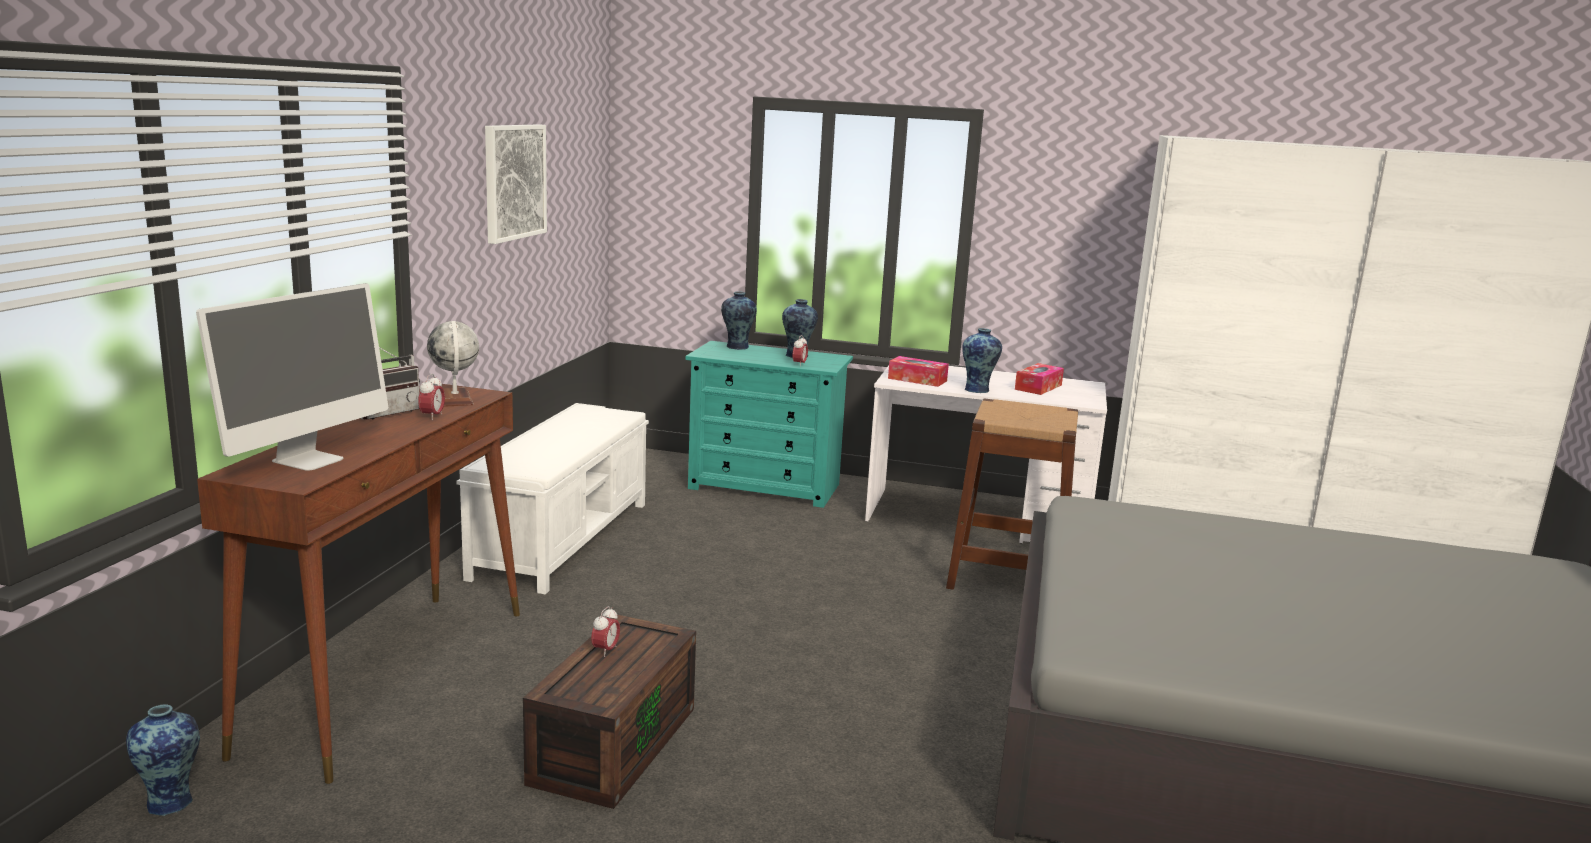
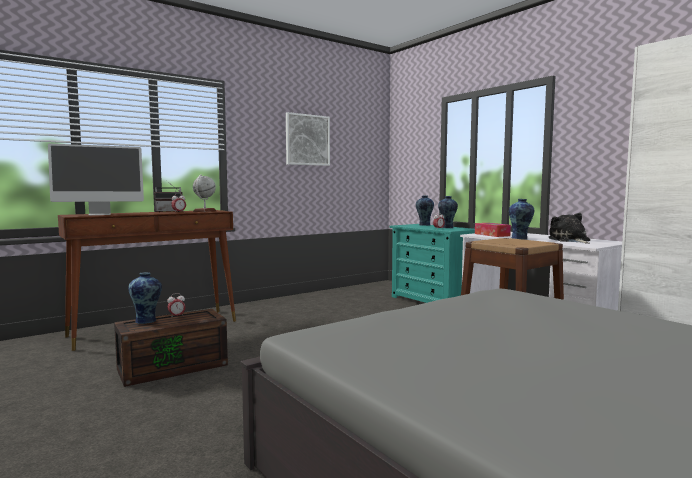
camera: 40 degrees right, 10 degrees down
(171, 801) = (31, 343): vase -> vase (147, 321)
(563, 539) = (303, 303): white bench -> none
(1038, 387) = (570, 240): tissue box -> plush toy

